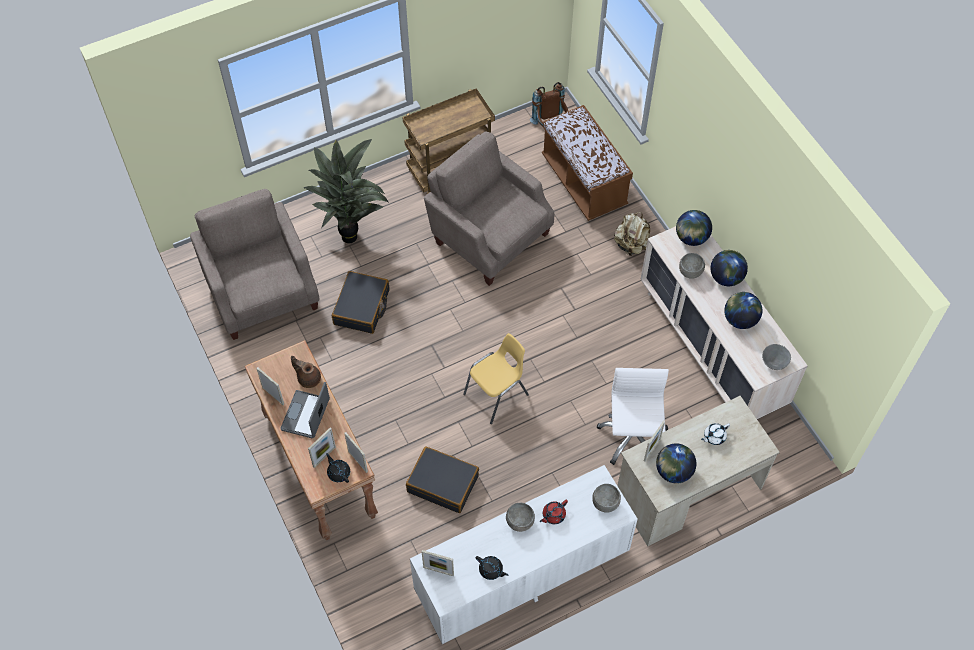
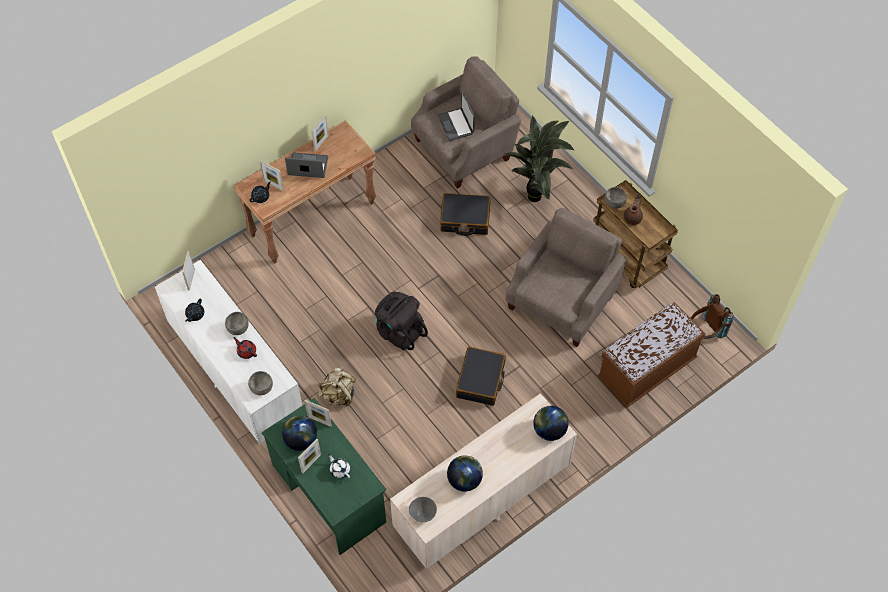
camera: 80 degrees right, 0 degrees up
(263, 268) = (456, 124): none -> laptop
(308, 378) = (340, 162): brown teapot -> brown teapot (633, 217)
(358, 461) = (272, 207): picture frame -> picture frame (311, 463)
(443, 483) = (310, 305): black suitcase -> black suitcase (481, 380)
(497, 395) = (399, 331): yellow chair -> black backpack
(631, 245) = (582, 419): beige backpack -> beige backpack (338, 395)
(632, 437) = (375, 441): white office chair -> none
(688, 491) = (328, 493): beige desk -> green desk
(690, 271) = (510, 432): grey bowl -> grey bowl (614, 203)
(726, 277) = (510, 464): globe -> none

